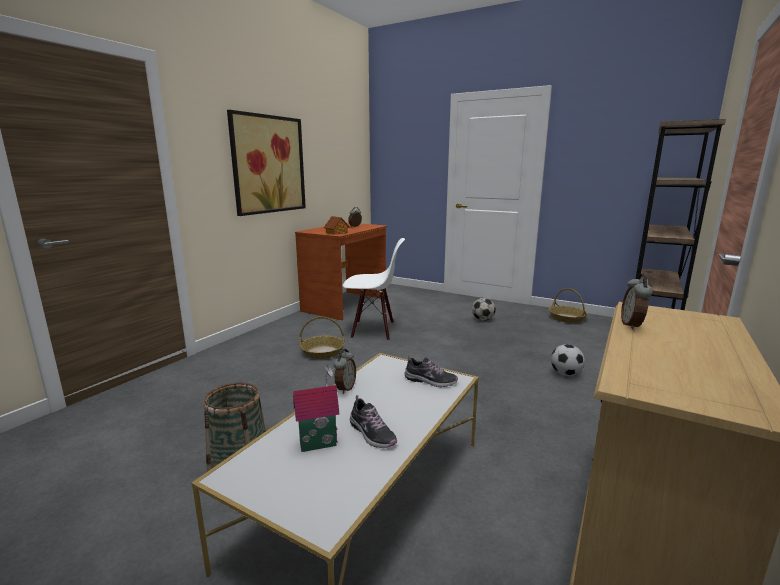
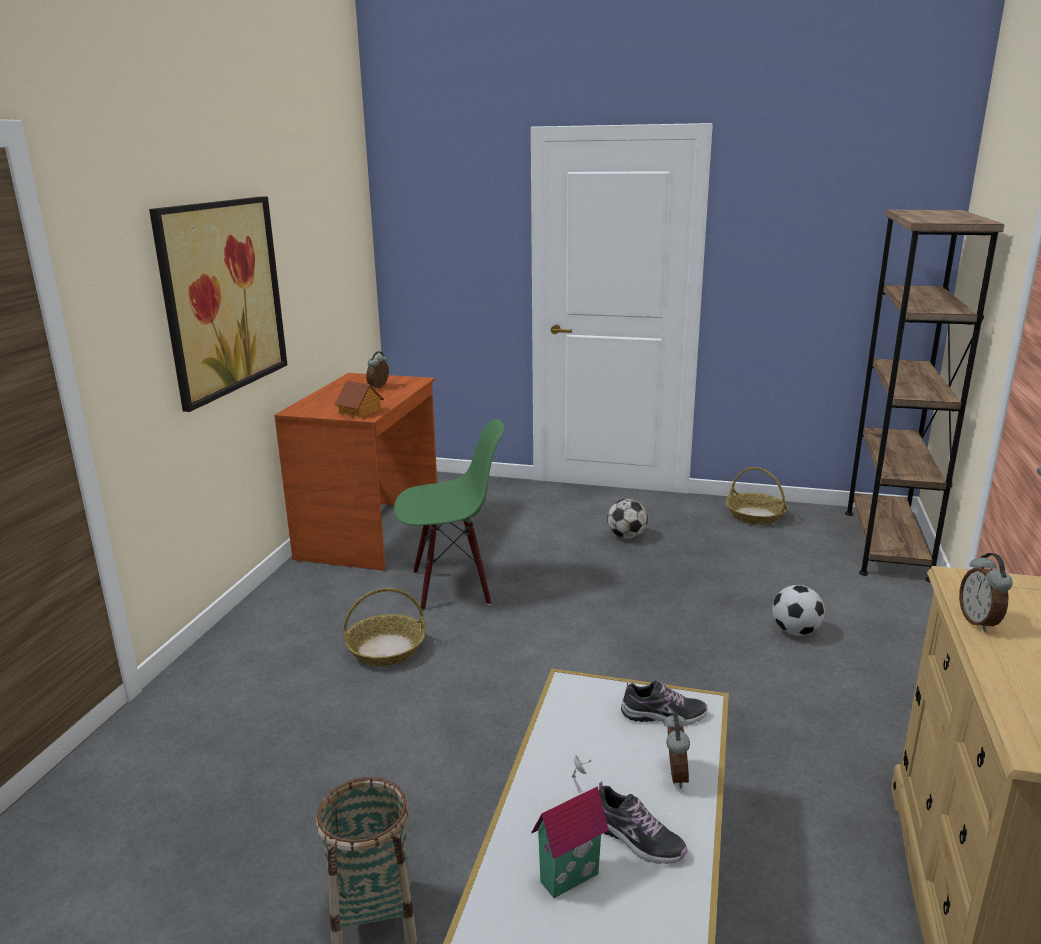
camera: 15 degrees left, 5 degrees up
(345, 388) = (542, 757): alarm clock -> alarm clock (674, 776)
(373, 330) = (452, 586): white chair -> green chair

